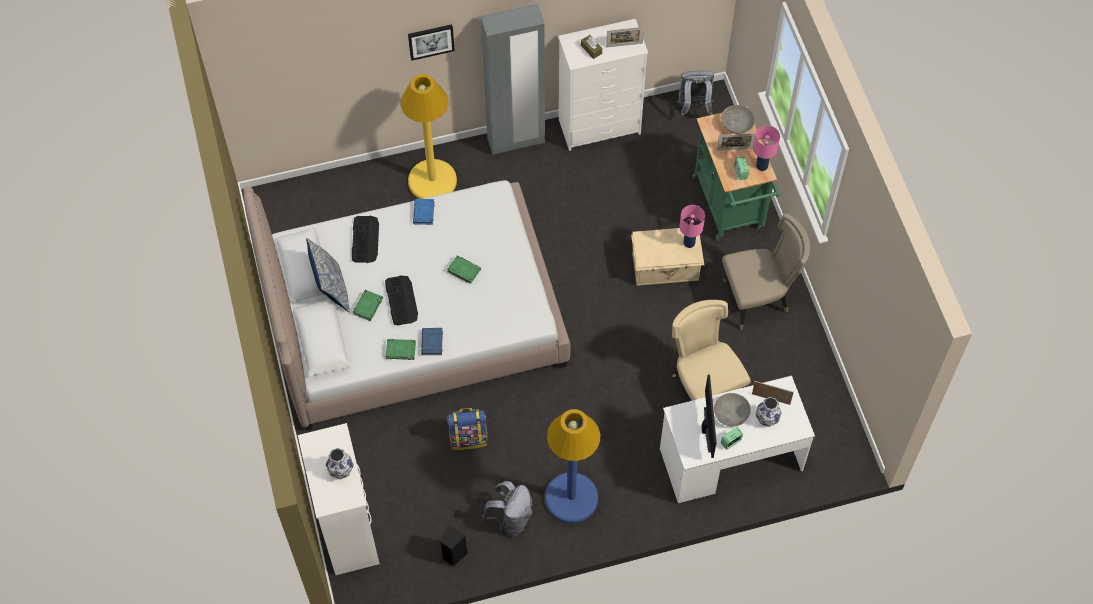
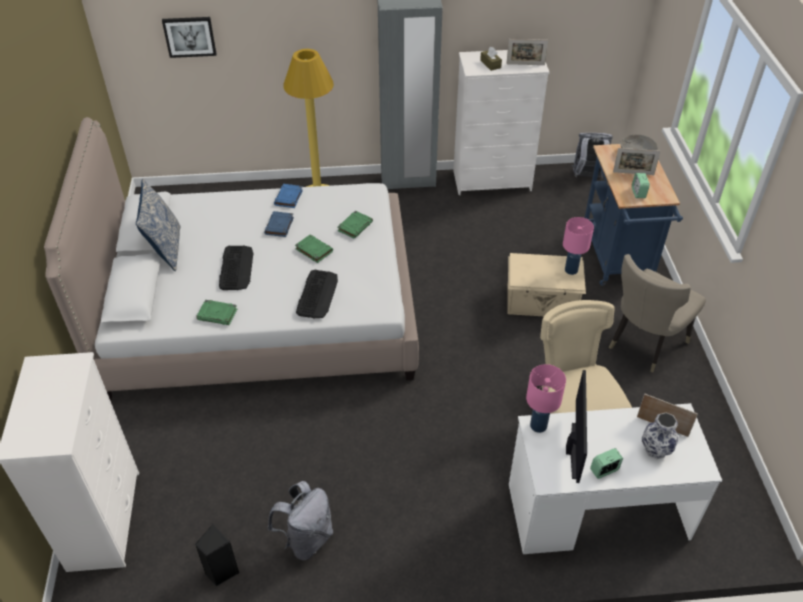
camera: 10 degrees right, 15 degrees down
(341, 470) = (58, 406): vase -> none
(365, 239) = (219, 211): keyboard -> keyboard (317, 294)
(368, 306) = (198, 268): green book -> green book (355, 226)
(431, 41) = (325, 25): picture -> picture (189, 36)
(432, 343) = (255, 312): blue book -> blue book (279, 226)
(469, 438) = (282, 437): backpack -> none
(571, 498) = (387, 525): blue floor lamp -> none
(730, 208) = (617, 259): green cart -> blue cart
(731, 414) = (607, 436): grey bowl -> none
(759, 298) = (643, 344): beige chair -> beige chair turned 135 degrees clockwise
(762, 166) = (663, 190): pink table lamp -> pink table lamp (538, 426)

